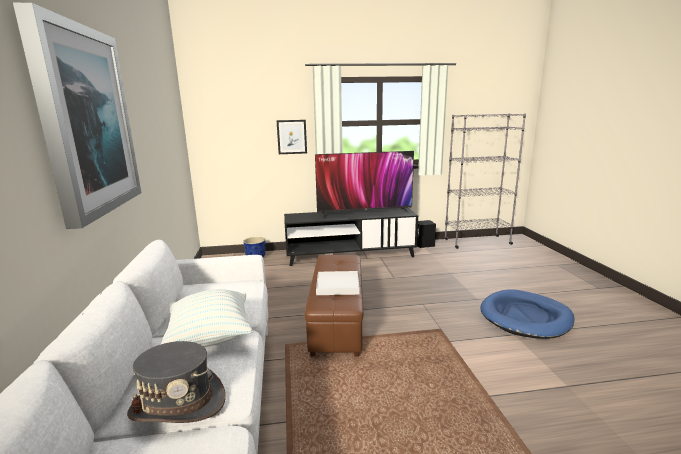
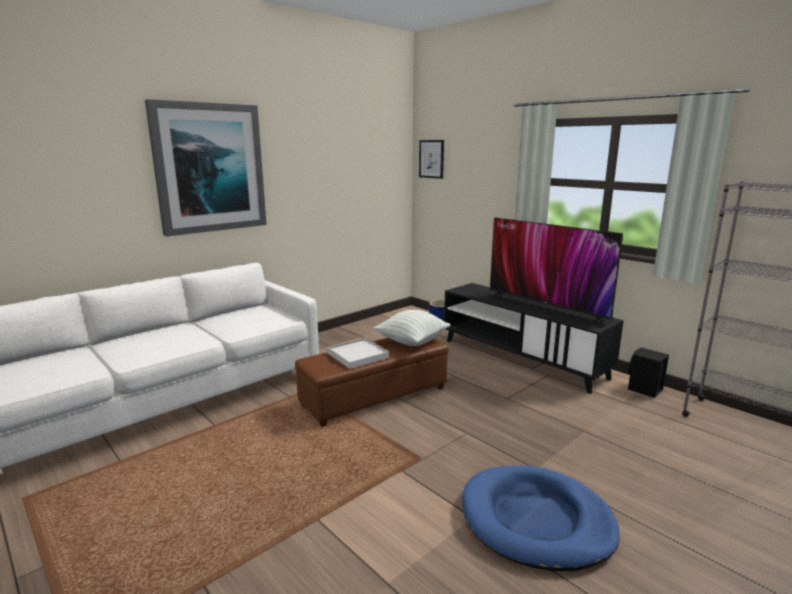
camera: 55 degrees right, 0 degrees up
(178, 404) = (117, 350): grey hat -> none
(211, 337) = (197, 334): pillow -> pillow (411, 341)
(292, 137) = (499, 193): picture -> picture (431, 159)

